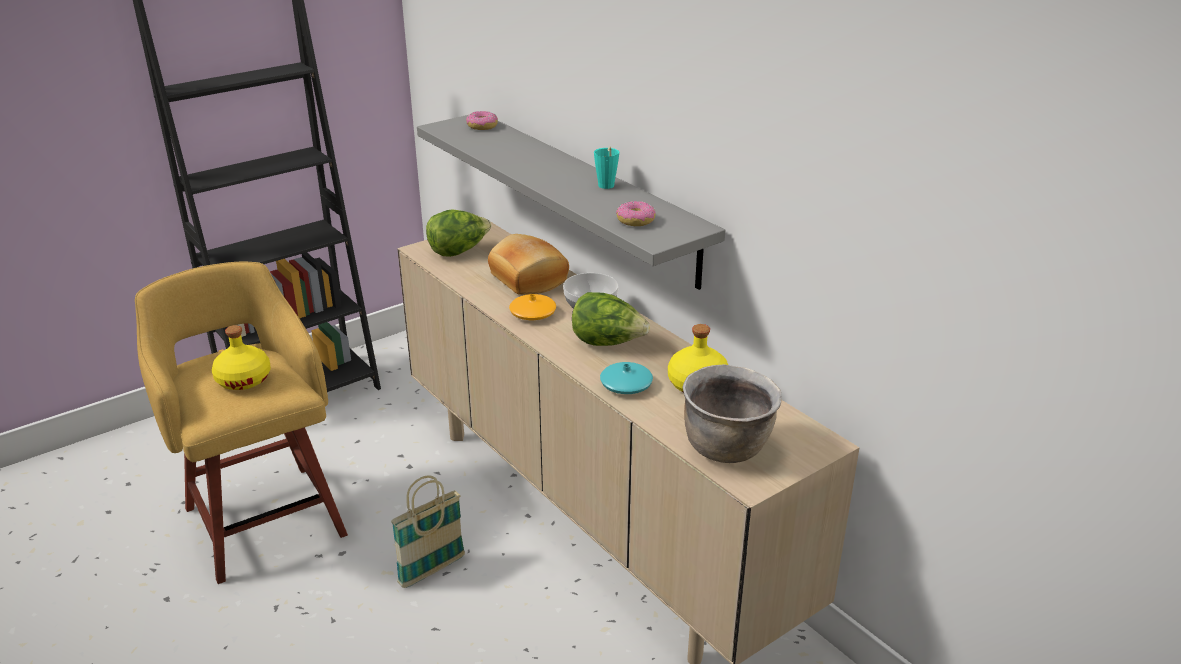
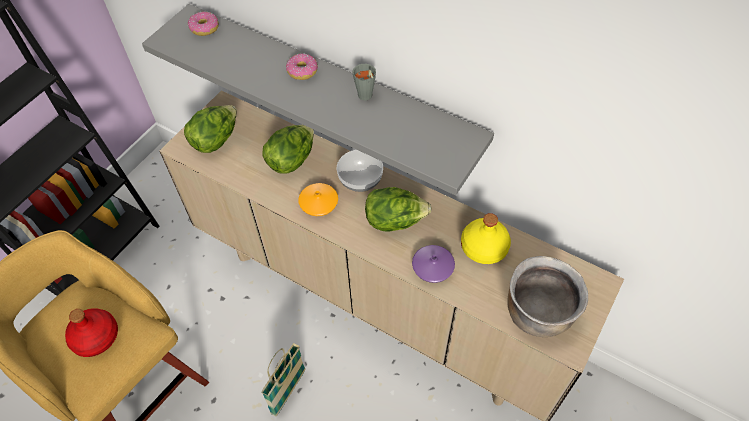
camera: 20 degrees left, 25 degrees up
(244, 379) = (96, 337): yellow bottle -> red bottle
(527, 279) = (292, 160): bread -> lettuce
(605, 187) = (365, 97): turquoise cup -> grey cup
(626, 385) = (433, 267): turquoise vase -> purple vase
(636, 221) = (417, 143): donut -> donut (302, 71)

